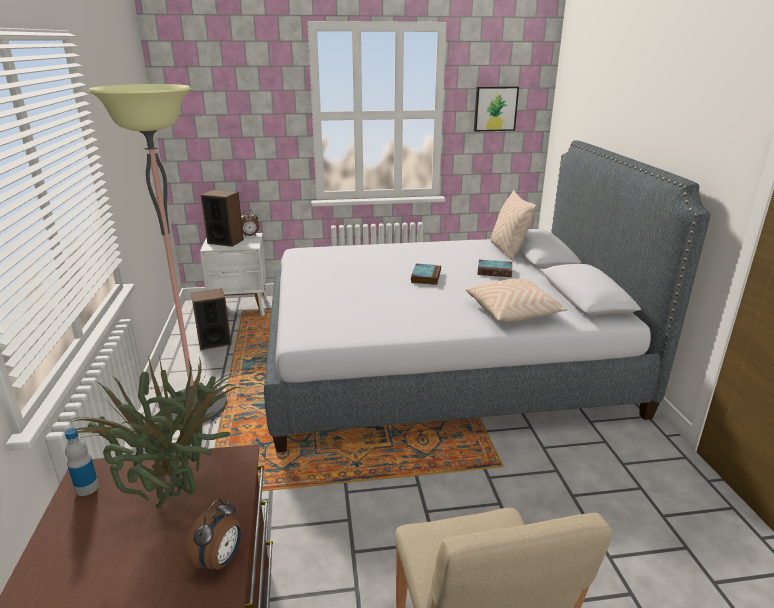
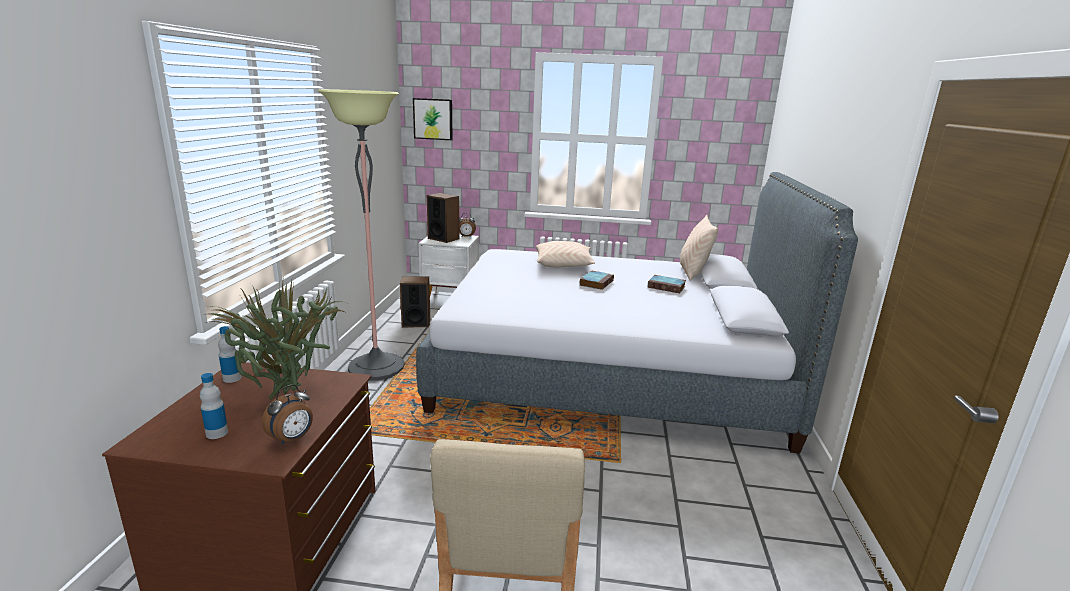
camera: 15 degrees right, 5 degrees down
(116, 577) = (217, 433): none -> bottle
(495, 108) = (708, 139): picture -> picture (433, 119)
(513, 312) = (659, 319): beige pillow -> beige pillow (564, 265)

